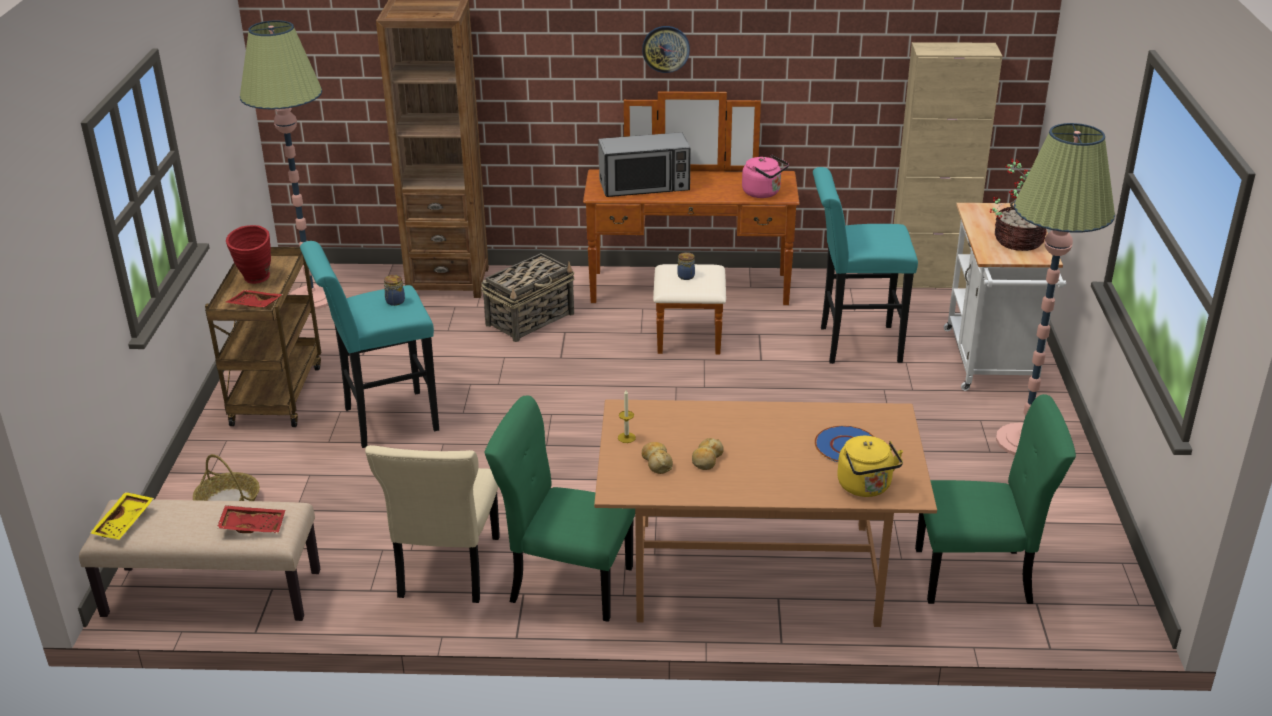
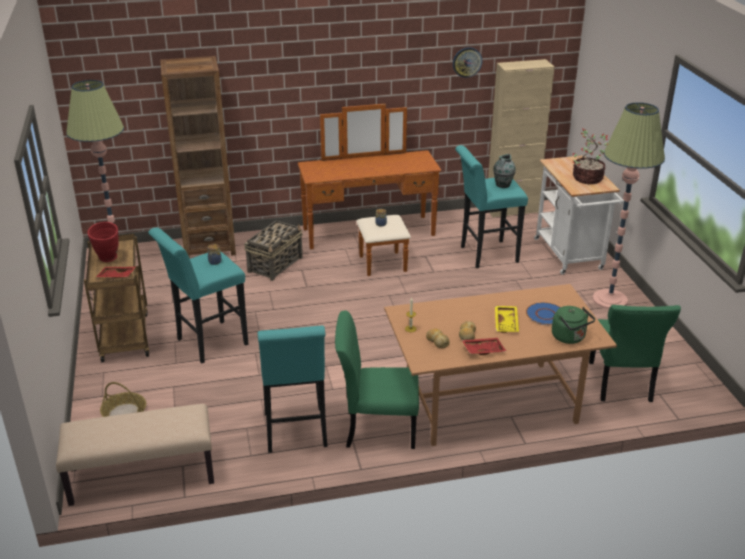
camera: 15 degrees left, 0 degrees up
(125, 523) = (82, 437): yellow tray -> yellow tray (507, 323)
(253, 525) = (175, 424): red tray -> red tray (483, 350)
(447, 570) = (296, 434): beige chair -> turquoise stool
(645, 186) = (340, 169): microwave -> none
(666, 48) = (345, 79): wall clock -> wall clock (467, 62)
(763, 193) = (416, 166): pink kettle -> none
(866, 487) = (570, 337): yellow kettle -> green kettle
(882, 237) = (502, 185): none -> vase
(978, 576) = (620, 384): green chair -> green chair turned 105 degrees clockwise

